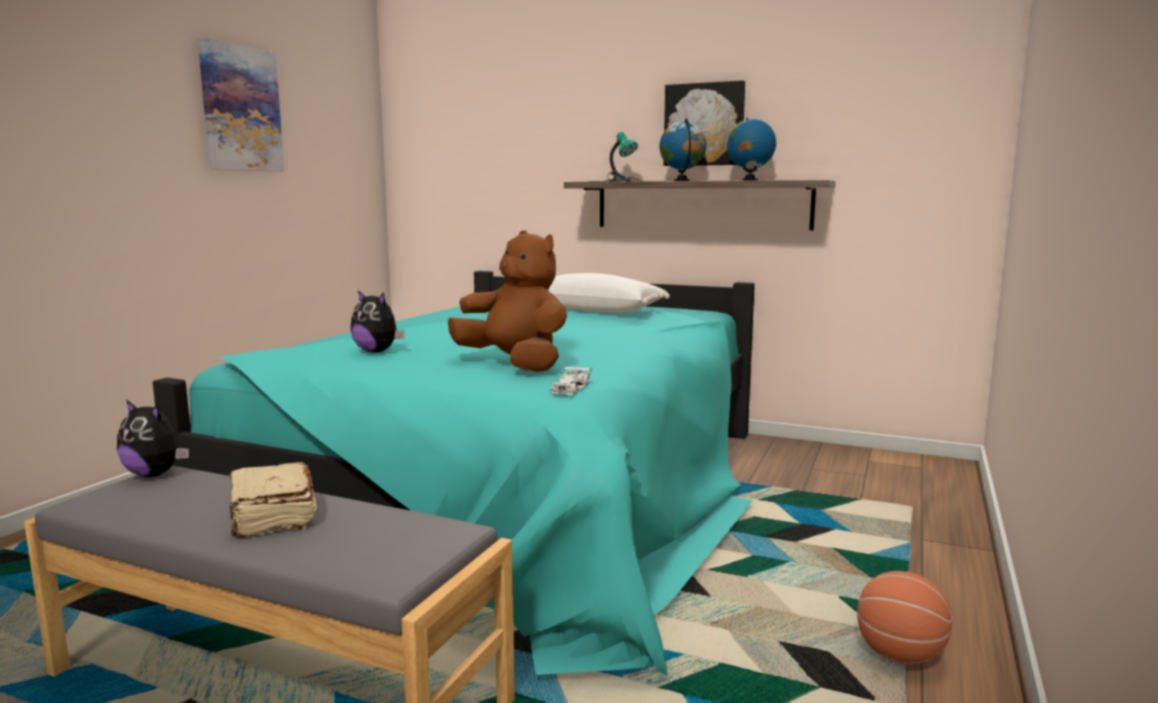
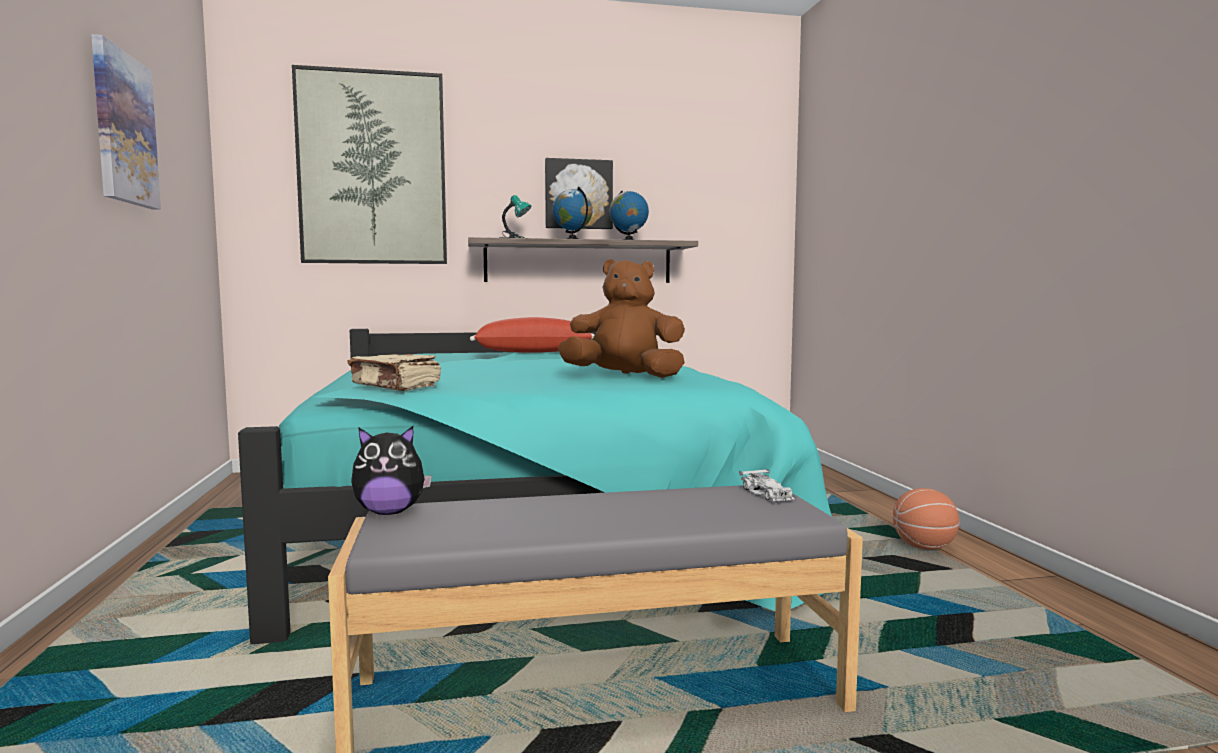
camera: 35 degrees left, 5 degrees down
(272, 516) = (610, 510): beige book -> beige book (396, 386)
(377, 352) = (472, 380): plush toy -> none
(501, 111) = (372, 168): none -> picture
(570, 389) = (722, 382): white toy car -> white toy car (767, 494)
(598, 310) = (534, 352): white pillow -> red pillow

